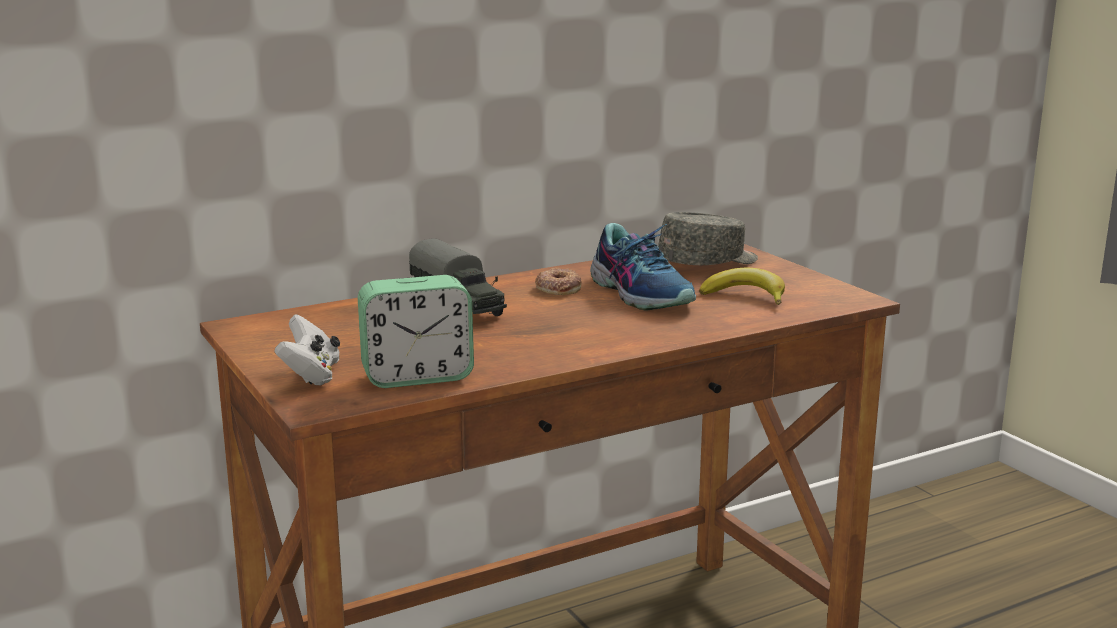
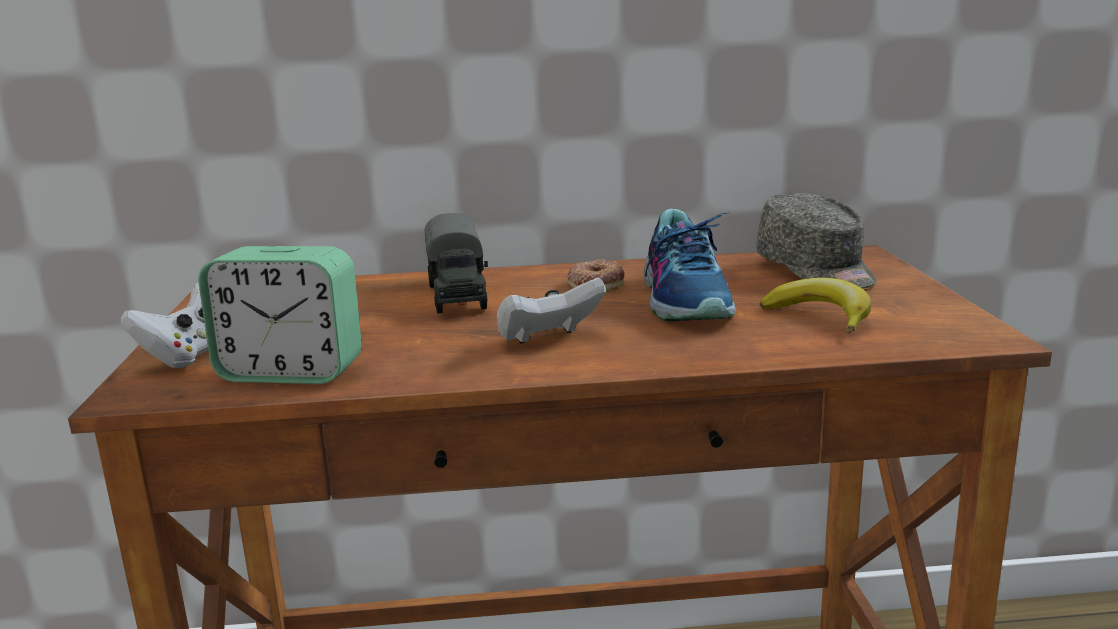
camera: 25 degrees right, 0 degrees up
(577, 331) = (548, 339): none -> white game controller
(709, 263) = (817, 271): grey cap -> grey cap turned 75 degrees clockwise

